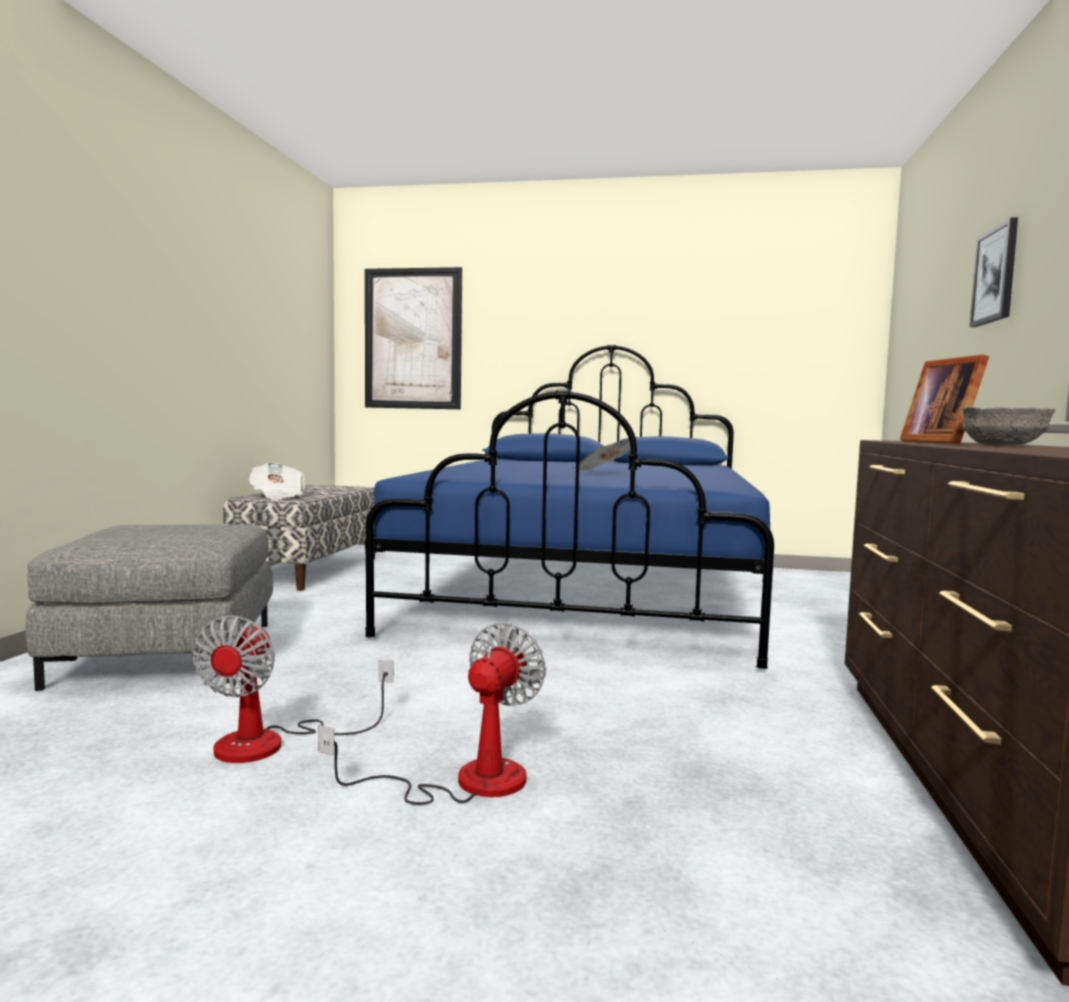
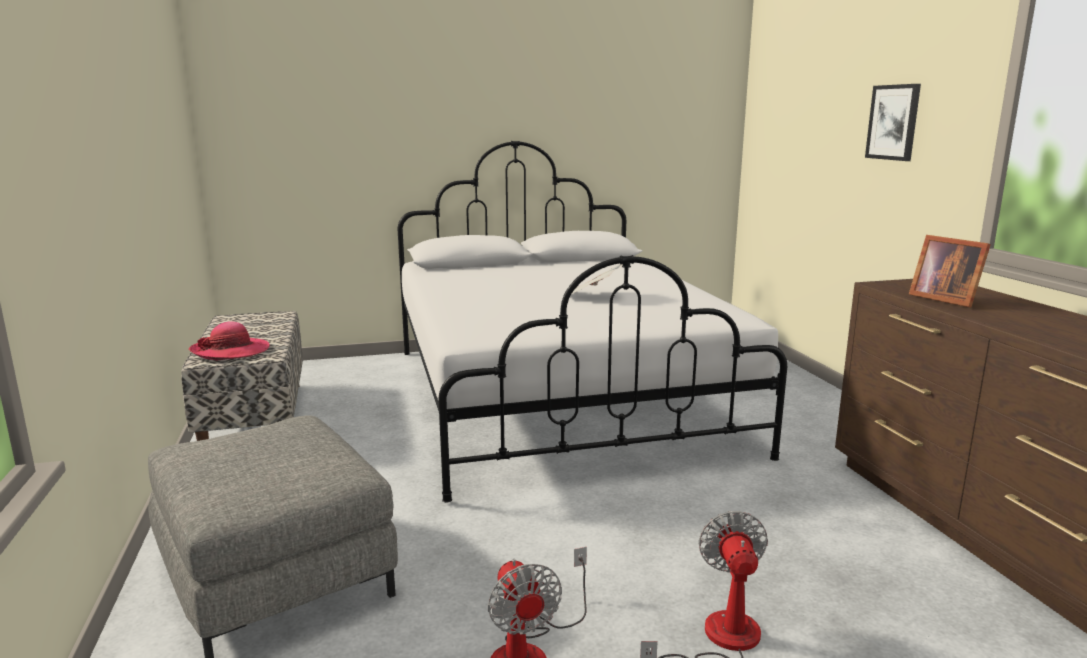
camera: 25 degrees left, 10 degrees up
(277, 496) = (230, 351): newspaper -> hat
(413, 339) = (296, 136): picture -> none
(588, 594) = (558, 398): blue bed -> white bed
(1003, 446) = (1009, 314): grey bowl -> none

